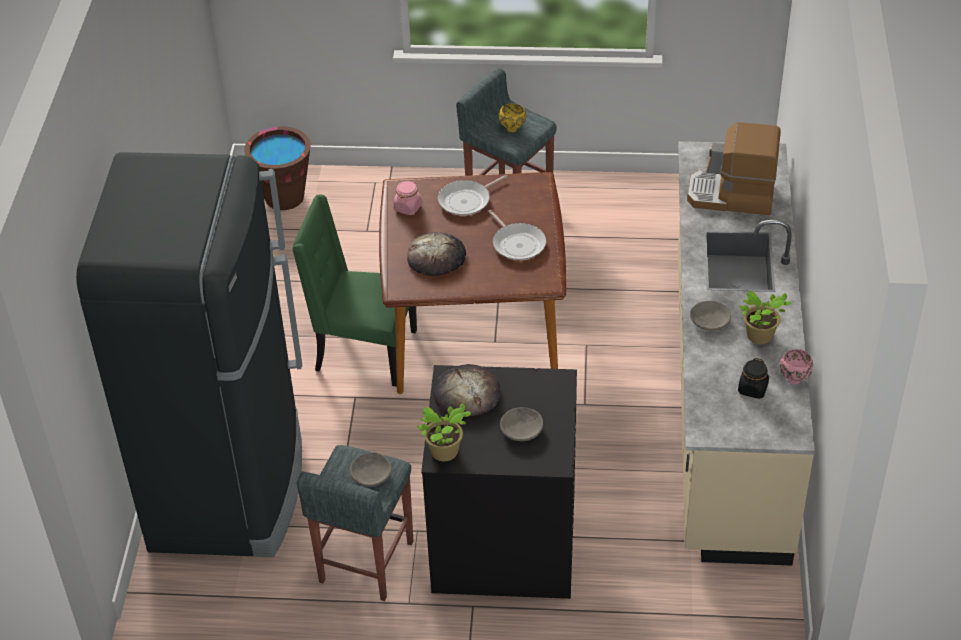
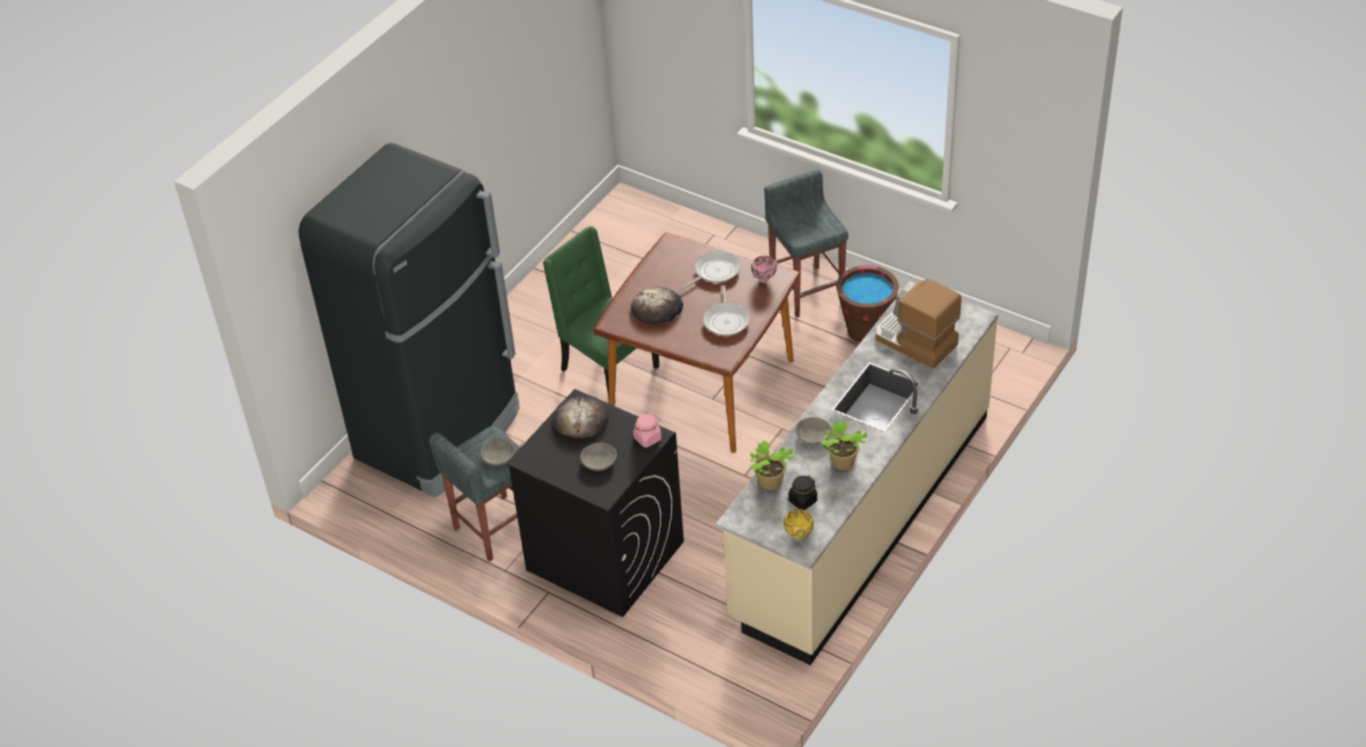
camera: 30 degrees right, 0 degrees up
(284, 197) = (635, 222): brown bucket -> brown bucket (866, 331)
(408, 207) = (666, 261): pink jar -> pink jar (648, 438)
(445, 453) = (532, 456): potted plant -> potted plant (770, 483)
(467, 200) = (715, 271): frying pan -> frying pan turned 150 degrees clockwise
(512, 129) = (808, 225): yellow bowl -> yellow bowl (799, 535)
(794, 379) = (841, 506): pink bowl -> pink bowl (764, 279)

